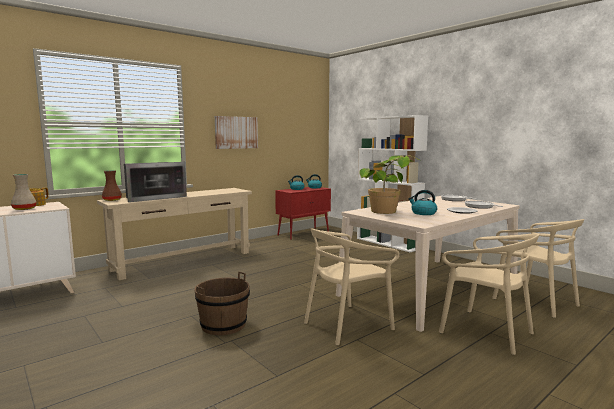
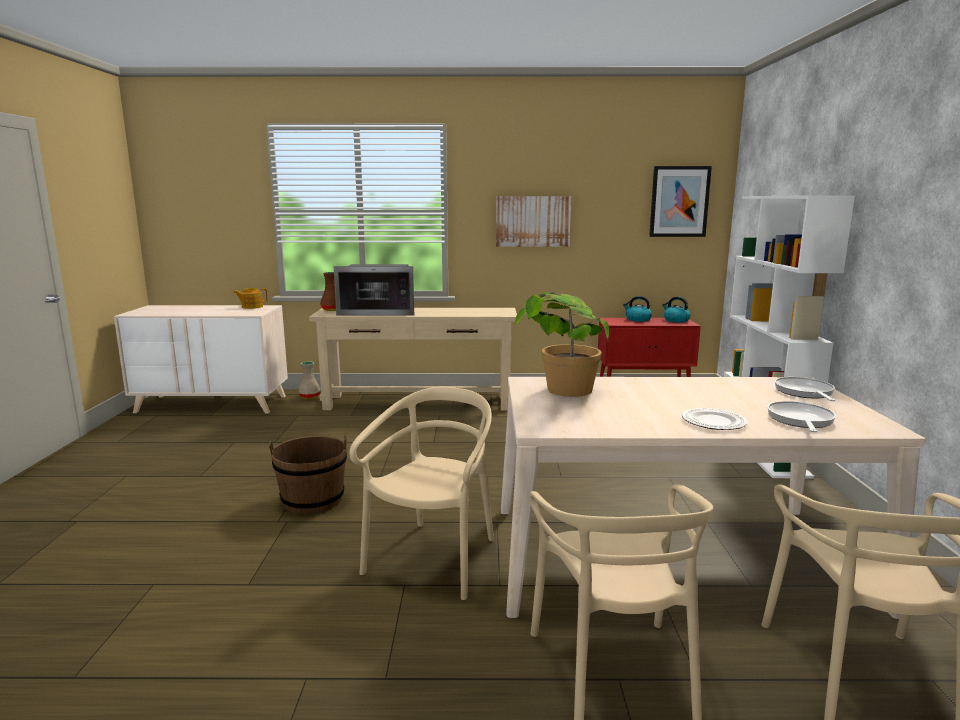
camera: 40 degrees right, 5 degrees up
(24, 209) = (231, 311): beige vase -> beige vase (310, 397)
(307, 122) = (679, 201): none -> picture
(347, 324) = (434, 559): beige chair -> beige chair turned 105 degrees clockwise
(423, 213) = (624, 408): kettle -> none

